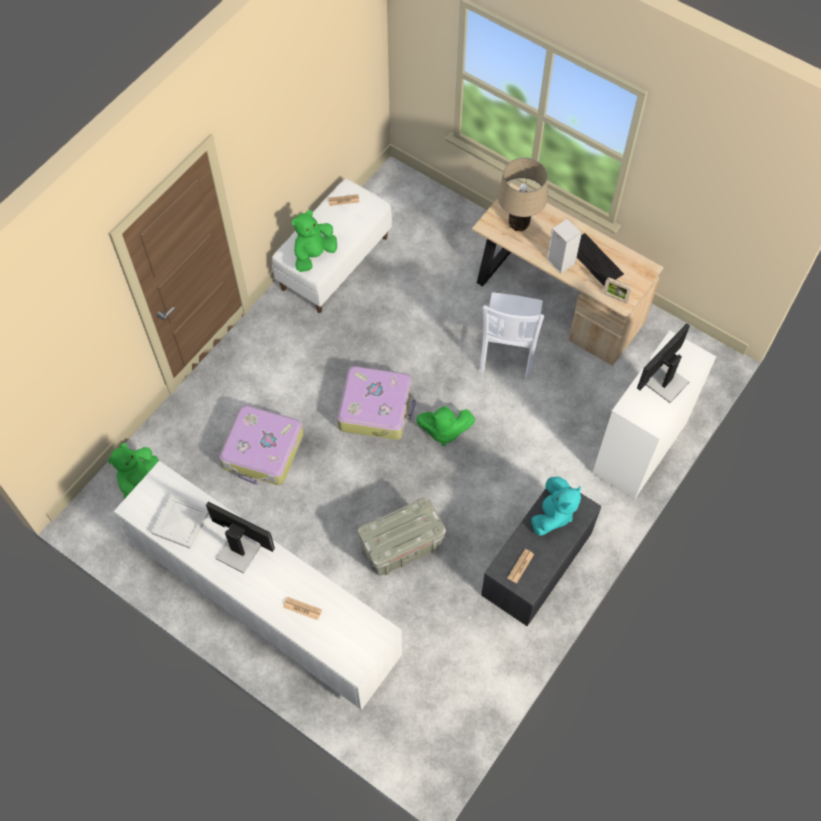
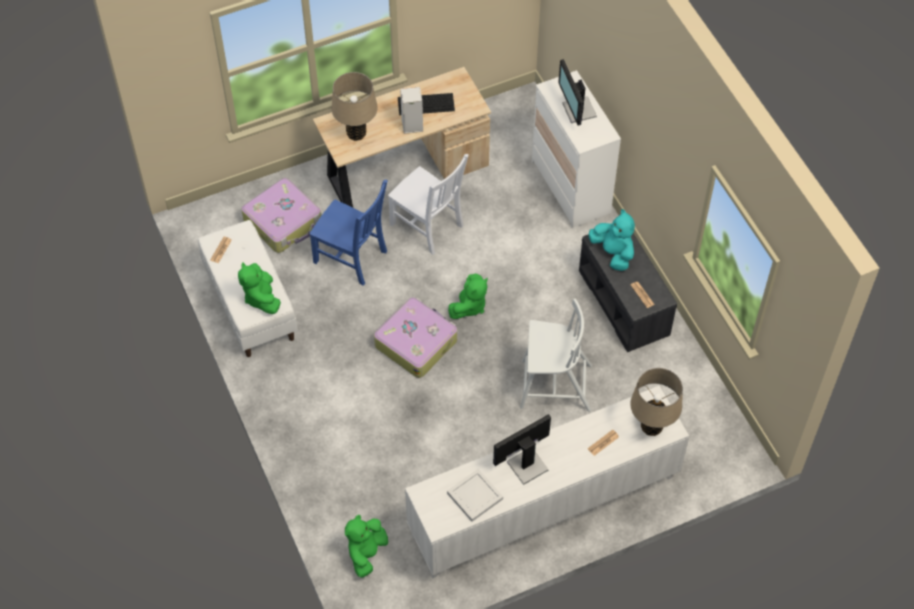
camera: 60 degrees left, 5 degrees down
(139, 481) = (366, 553): green plush toy -> green plush toy turned 60 degrees clockwise
(263, 451) = (401, 444): suitcase -> suitcase (283, 222)
(346, 645) = (651, 427): none -> beige table lamp
(401, 548) = (554, 386): grey storage box -> white chair
(432, 311) = (352, 258): none -> blue chair
(615, 297) = (469, 109): picture frame -> none

